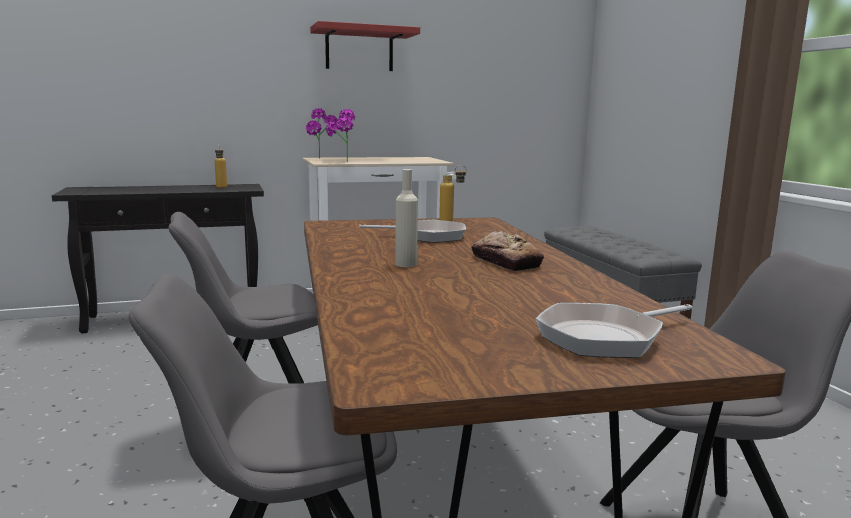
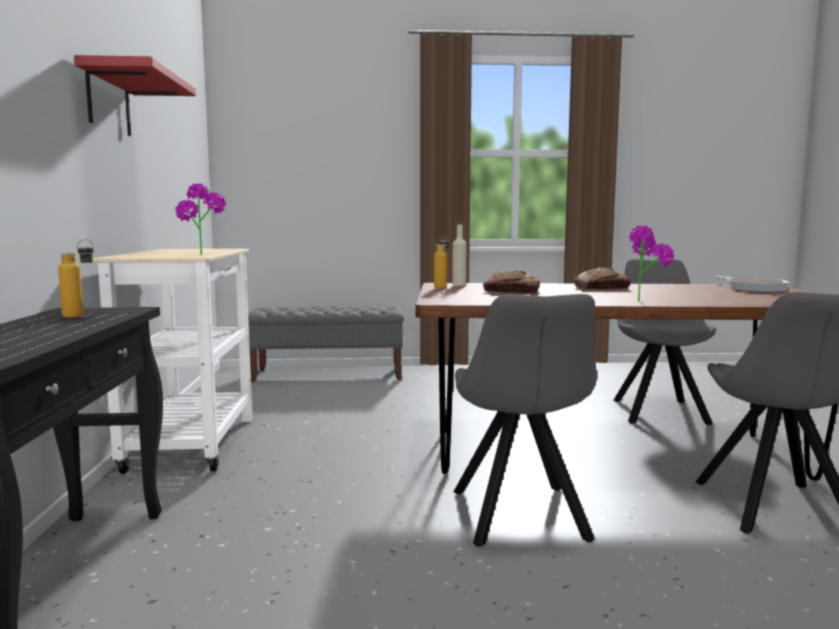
camera: 75 degrees left, 5 degrees down
(322, 159) = (139, 256): potted plant -> potted plant (645, 301)
(406, 264) = (617, 296): beige bottle -> beige bottle (459, 285)
(427, 236) = (511, 291): frying pan -> bread

